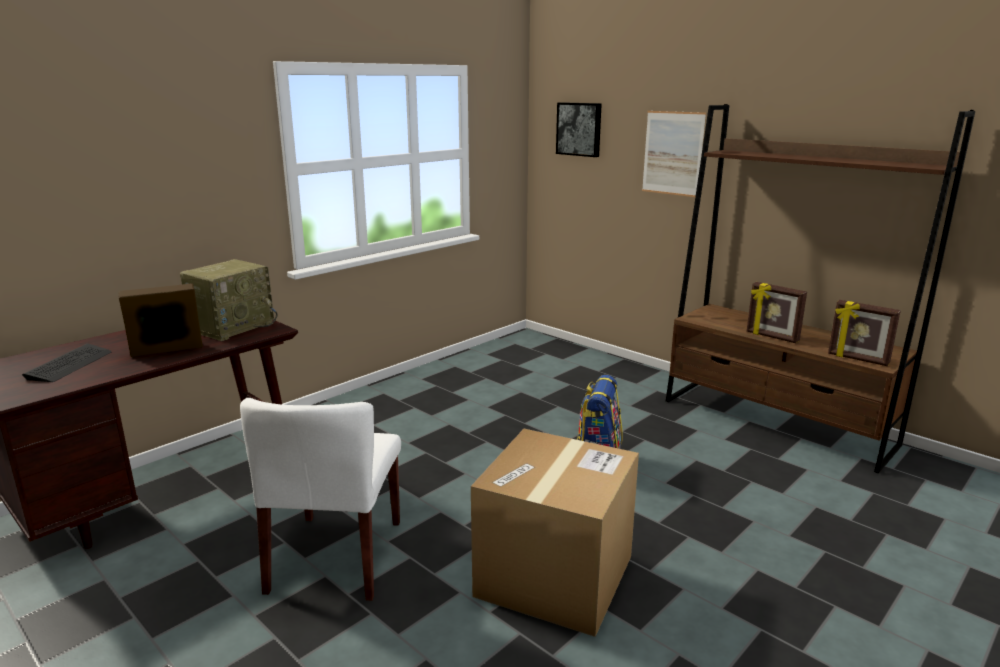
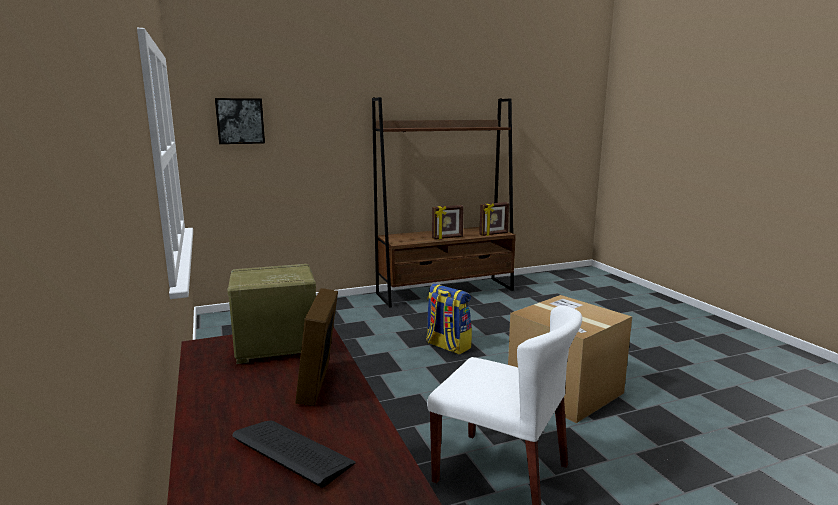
camera: 65 degrees left, 5 degrees down
(233, 327) = (274, 347): radio -> radio turned 75 degrees counterclockwise
(672, 153) = (332, 134): picture -> none

